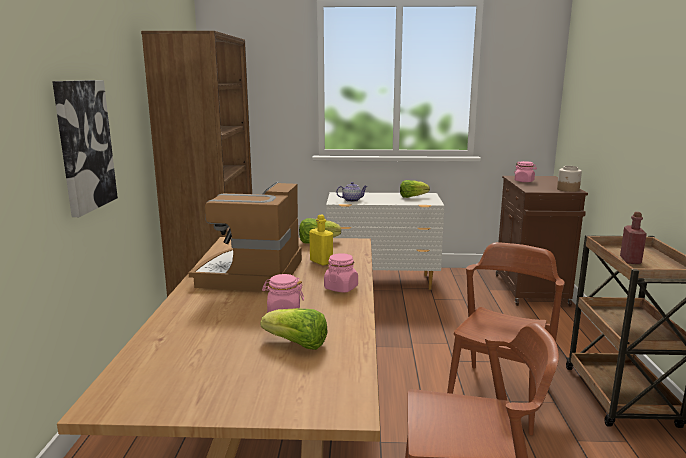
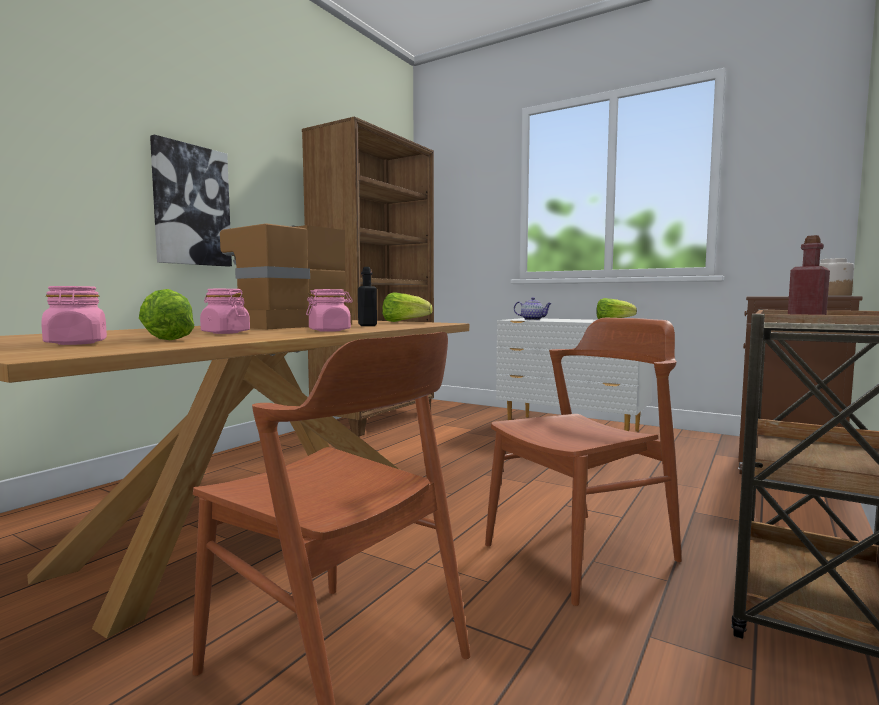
camera: 30 degrees right, 10 degrees down
(321, 262) = (367, 325): yellow bottle -> black bottle
(524, 181) = (772, 295): pink jar -> pink jar (76, 343)

